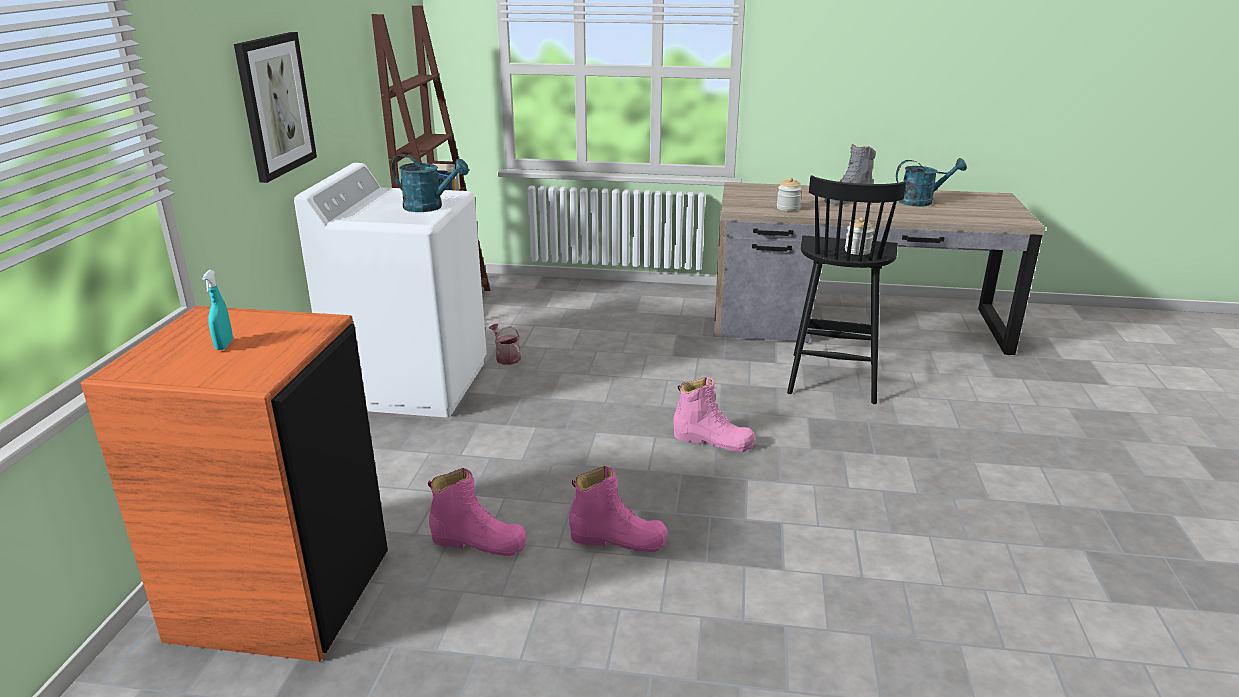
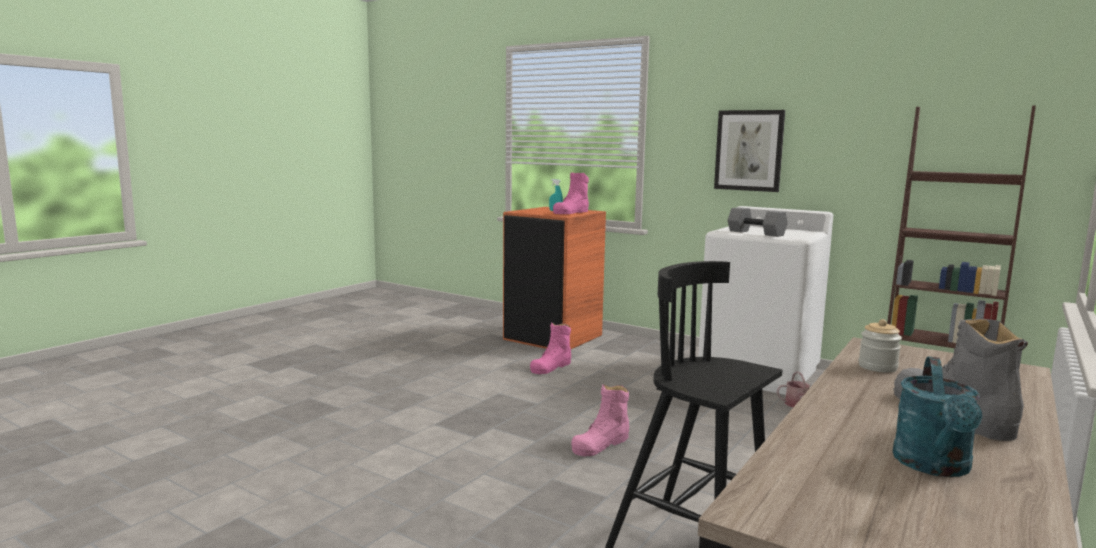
camera: 115 degrees right, 15 degrees down
(429, 207) = (757, 233): turquoise watering can -> grey dumbbell
(618, 539) = (516, 393): pink boot -> pink boot (571, 212)
(857, 251) = (700, 376): jar -> none

